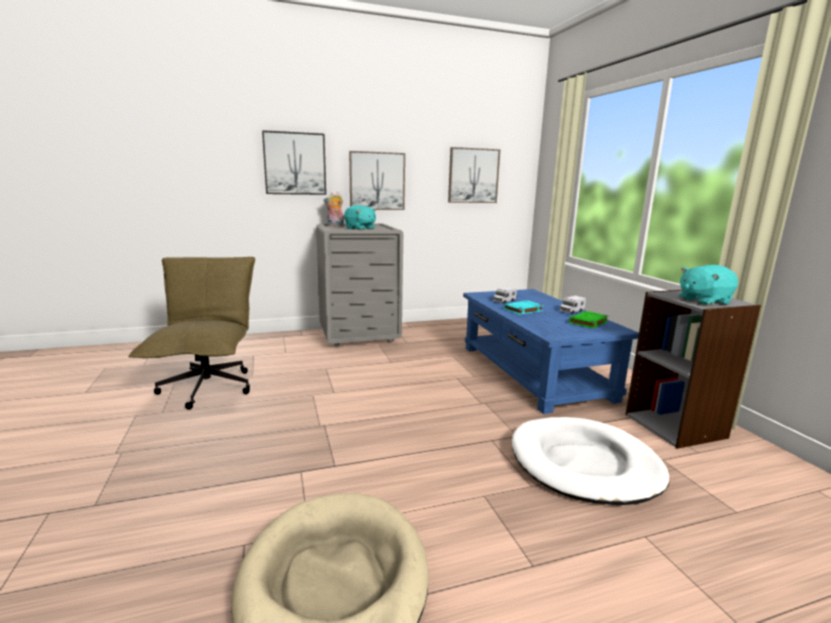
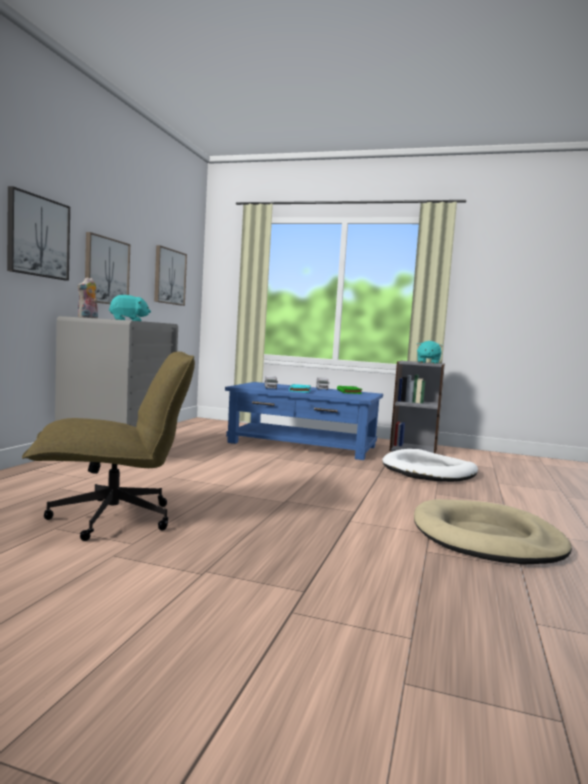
camera: 55 degrees left, 10 degrees down
(207, 388) = (110, 518): beige office chair -> beige office chair turned 135 degrees clockwise

